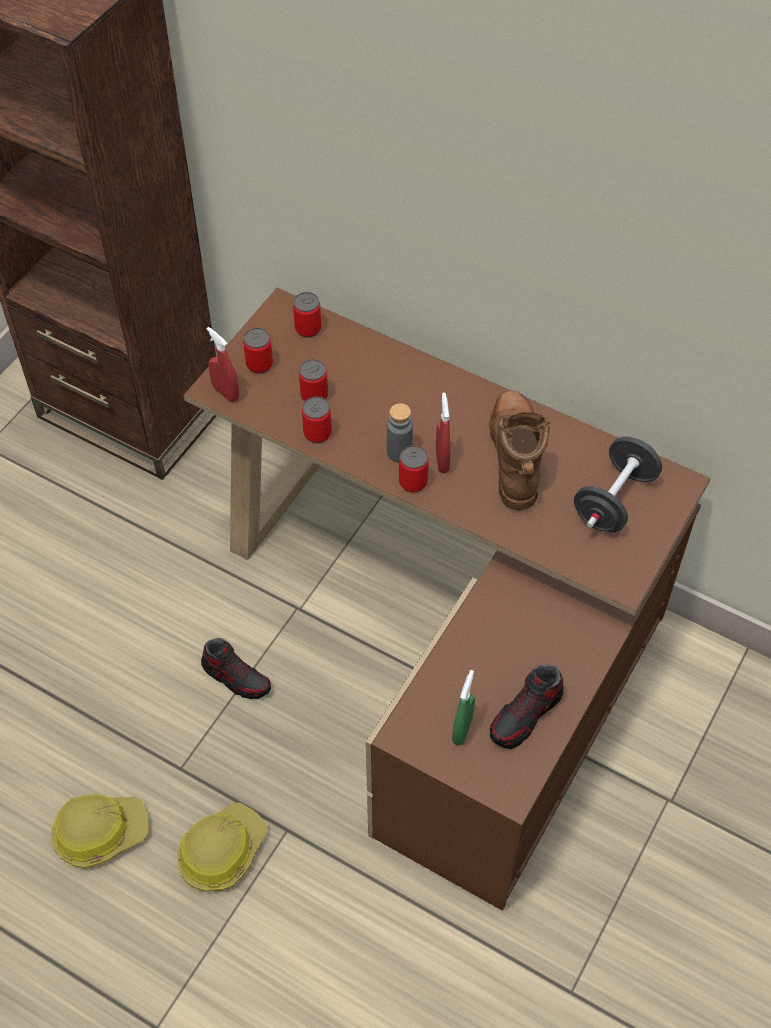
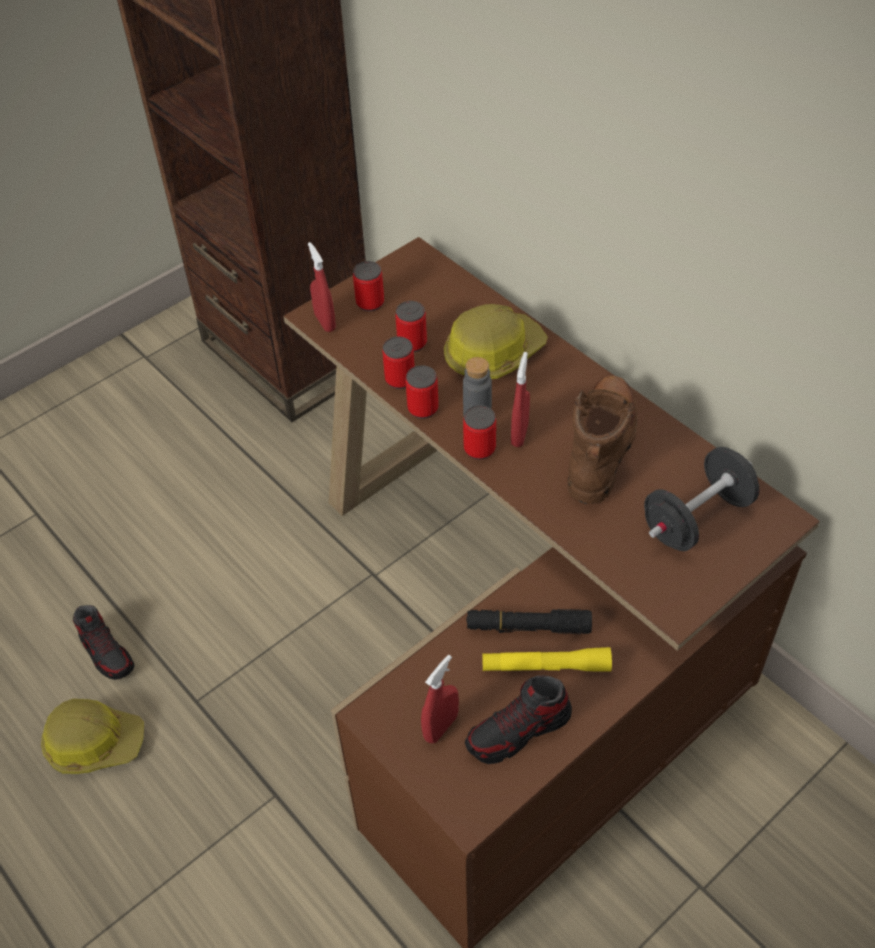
camera: 20 degrees right, 5 degrees down
(221, 851) = (202, 797): hard hat -> hard hat (493, 353)
(236, 677) = (286, 626): shoe -> shoe (106, 652)
(308, 328) = (433, 280): can -> can (423, 408)
(462, 730) = (441, 727): green spray bottle -> red spray bottle
(501, 627) = (528, 627): none -> black flashlight
(528, 656) = (545, 666): none -> yellow flashlight

